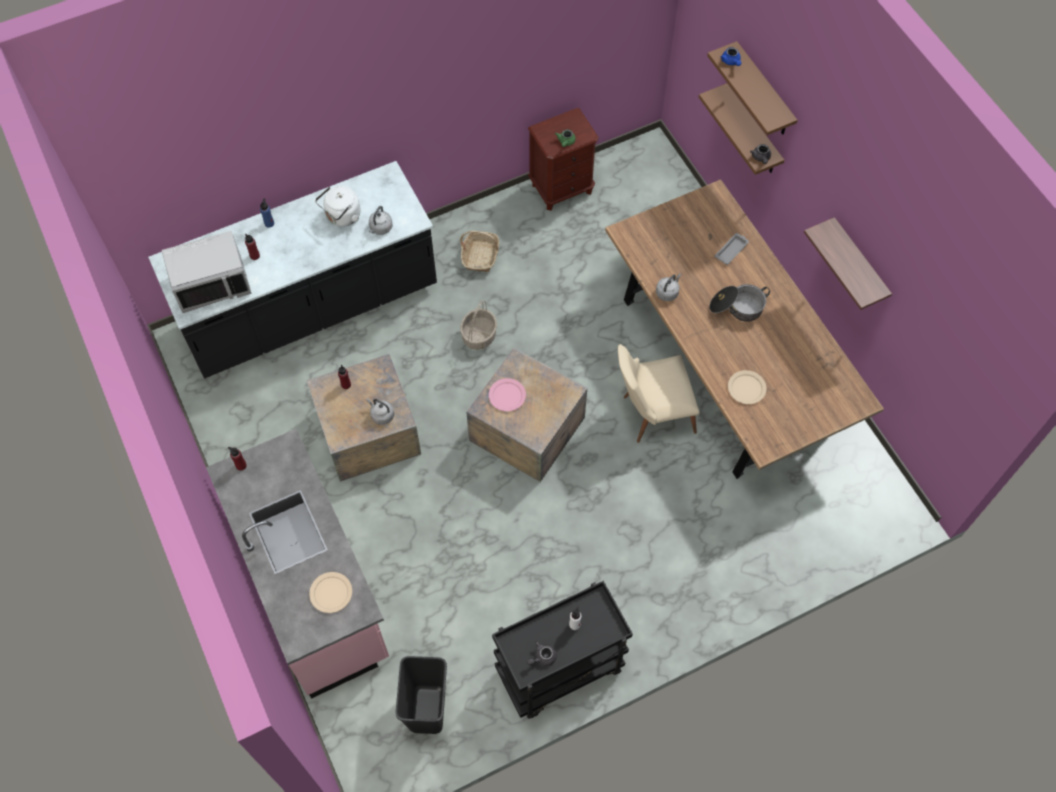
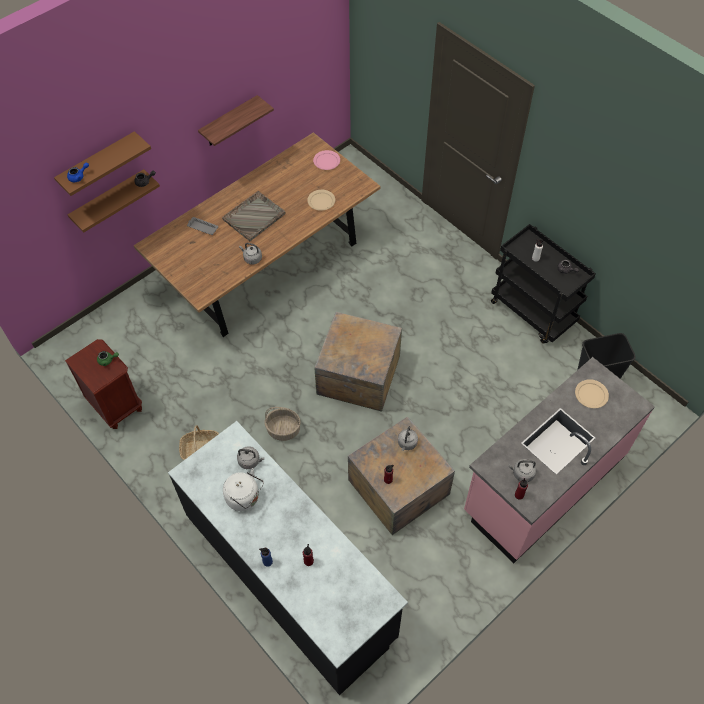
camera: 105 degrees left, 5 degrees down
(212, 283) = (350, 589): grey microwave -> none
(264, 477) = (522, 473): none -> grey kettle
(507, 395) = (359, 361): pink plate -> pink plate (326, 161)
(651, 414) = (320, 300): beige chair -> none
(737, 308) = (254, 216): cooking pot -> grey tray

